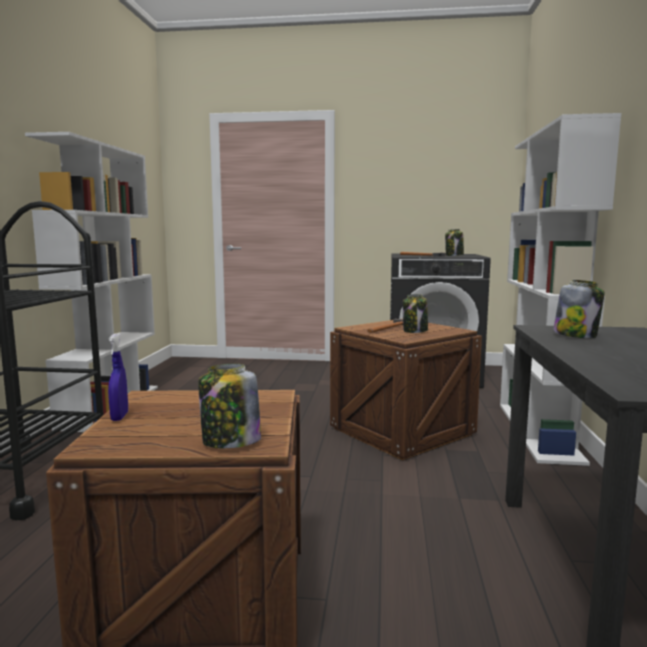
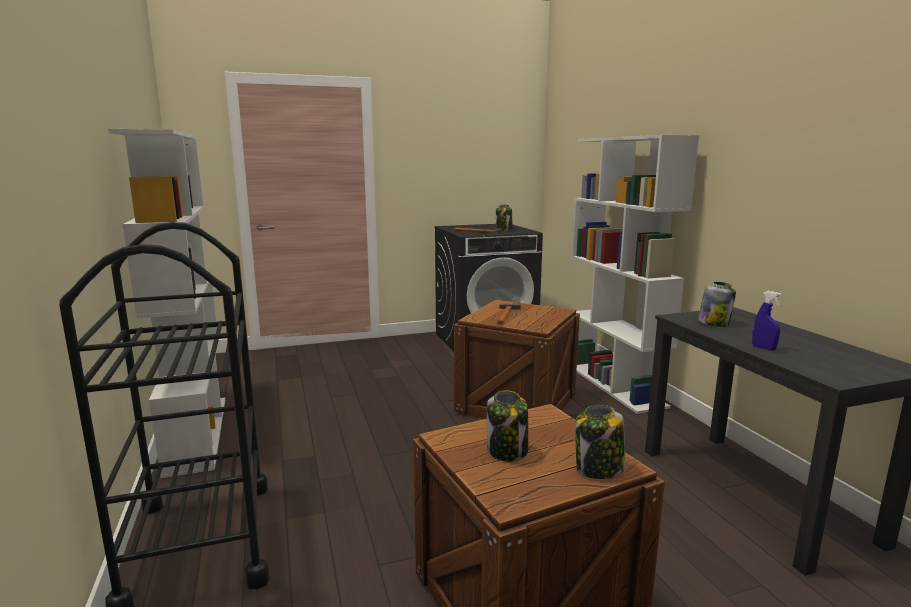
camera: 25 degrees left, 5 degrees up
(119, 417) = (469, 466): blue spray bottle -> blue spray bottle (763, 348)
(415, 331) = (531, 316): jar -> jar (507, 451)

